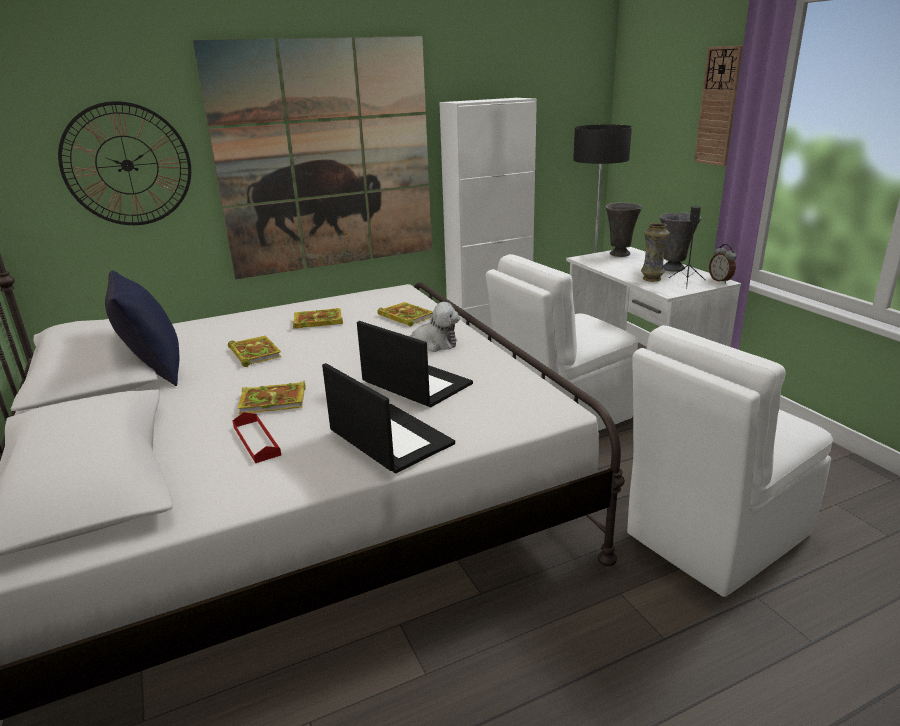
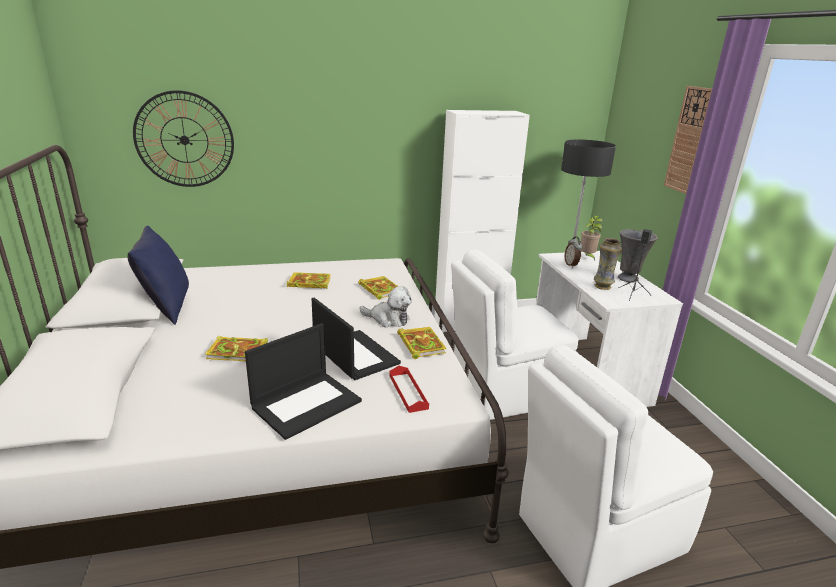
camera: 10 degrees right, 0 degrees up
(254, 353) = (246, 304): book -> book (420, 344)
(256, 440) = (206, 386): red tray -> red tray (408, 392)
(327, 158) = (345, 147): picture -> none
(389, 438) = (307, 403): laptop -> laptop turned 75 degrees clockwise
(619, 254) = (587, 257): grey vase -> potted plant
(720, 280) = (665, 298): alarm clock -> alarm clock (571, 265)

